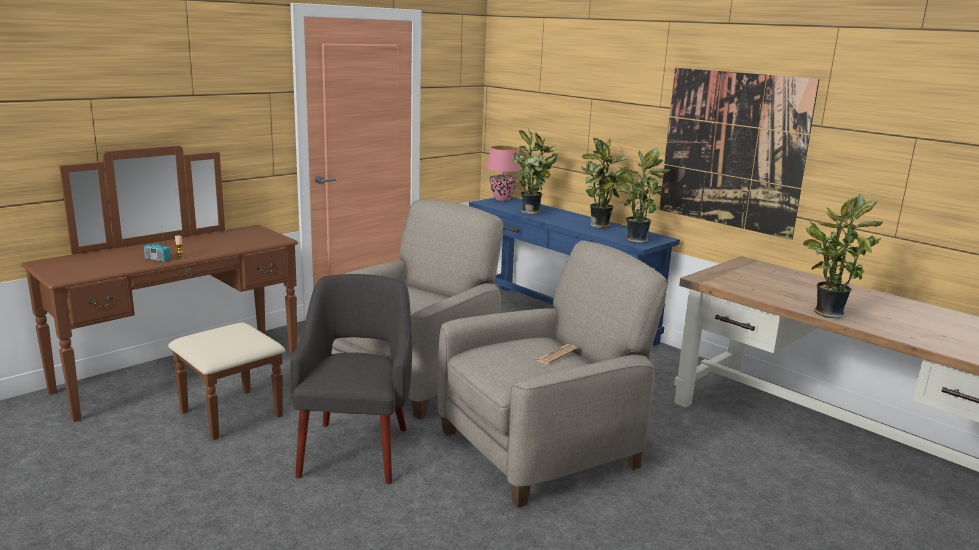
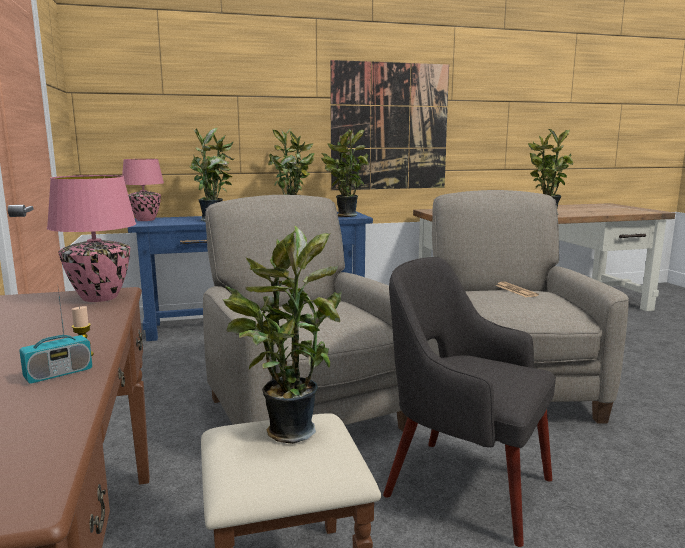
camera: 60 degrees left, 5 degrees down
(240, 335) = (286, 431): none -> potted plant
(268, 239) = (99, 297): none -> pink table lamp

